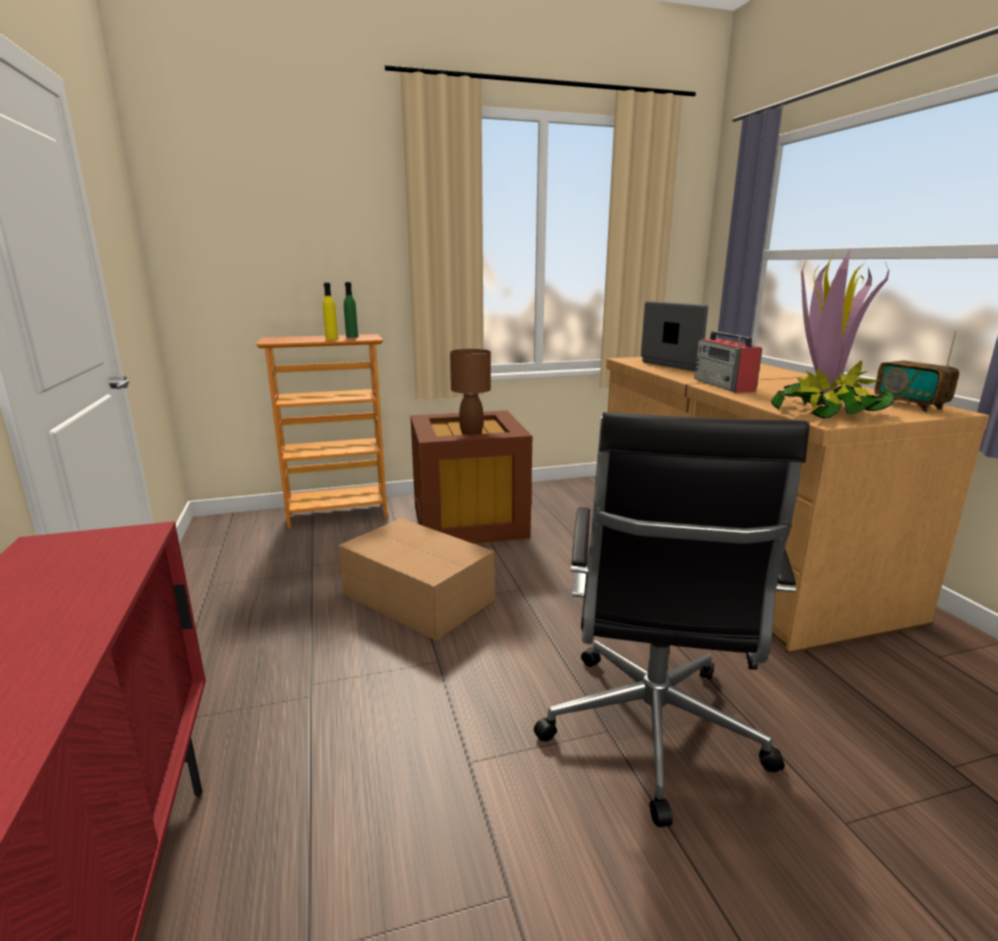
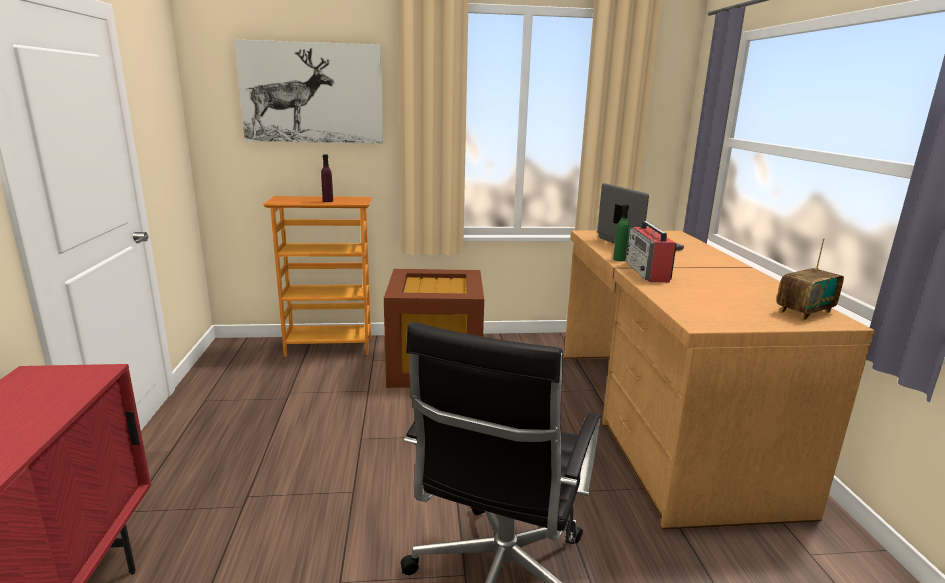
camera: 10 degrees right, 0 degrees up
(301, 212) = (312, 93): none -> picture
(331, 339) = (328, 201): yellow bottle -> purple bottle
(352, 337) = (346, 199): green bottle -> green bottle (619, 259)
(417, 596) = (361, 431): cardboard box -> none
(471, 433) = (436, 291): brown table lamp -> none
(824, 410) = (712, 310): potted plant -> none
(910, 405) = (804, 311): radio -> radio turned 105 degrees counterclockwise

